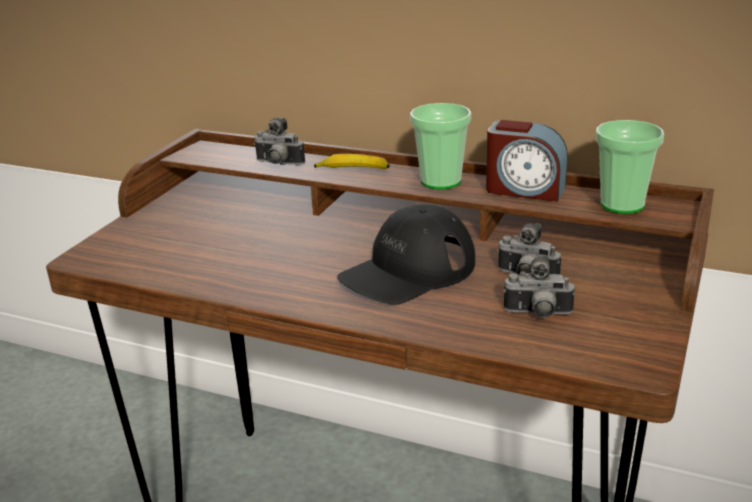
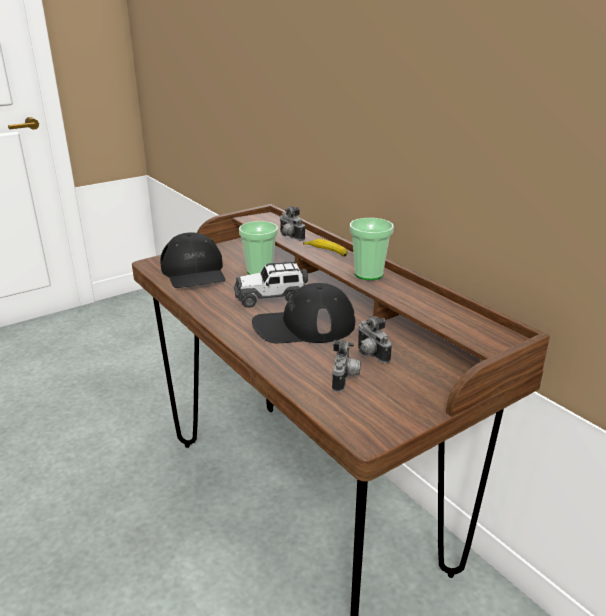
camera: 30 degrees right, 0 degrees up
(167, 251) = (194, 272): none -> black cap
(320, 251) = (271, 297): none -> toy car
(524, 189) = (415, 295): alarm clock -> none
(538, 314) = (345, 379): camera -> camera turned 120 degrees counterclockwise
(622, 204) = (468, 325): cup -> cup (260, 271)

